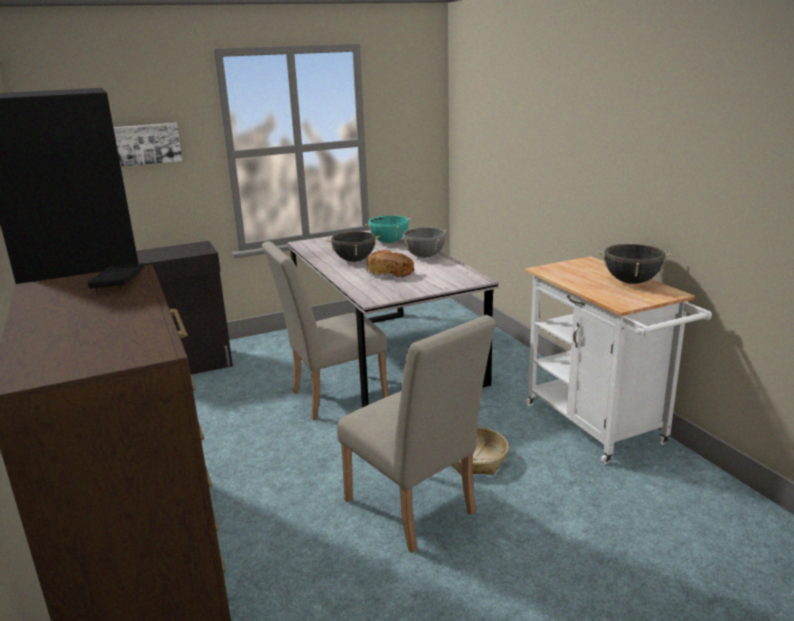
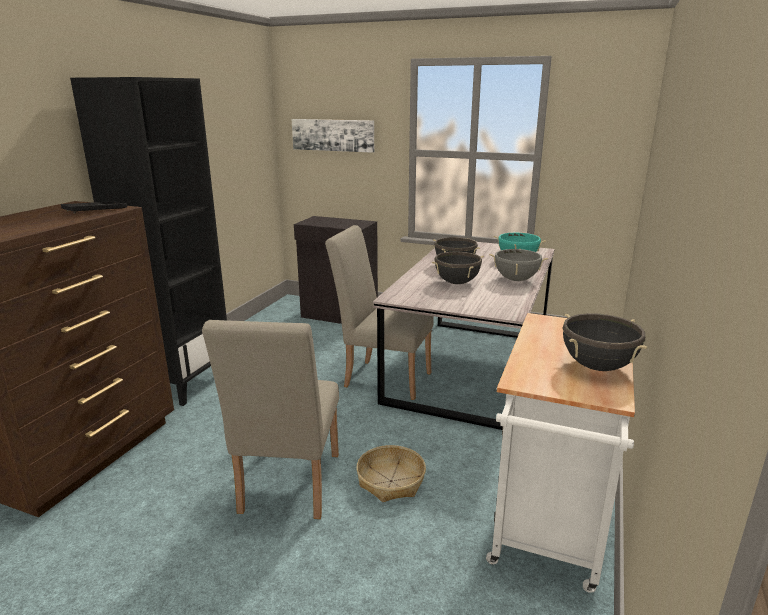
camera: 45 degrees right, 0 degrees up
(390, 272) = (456, 283): bread -> black cooking pot

